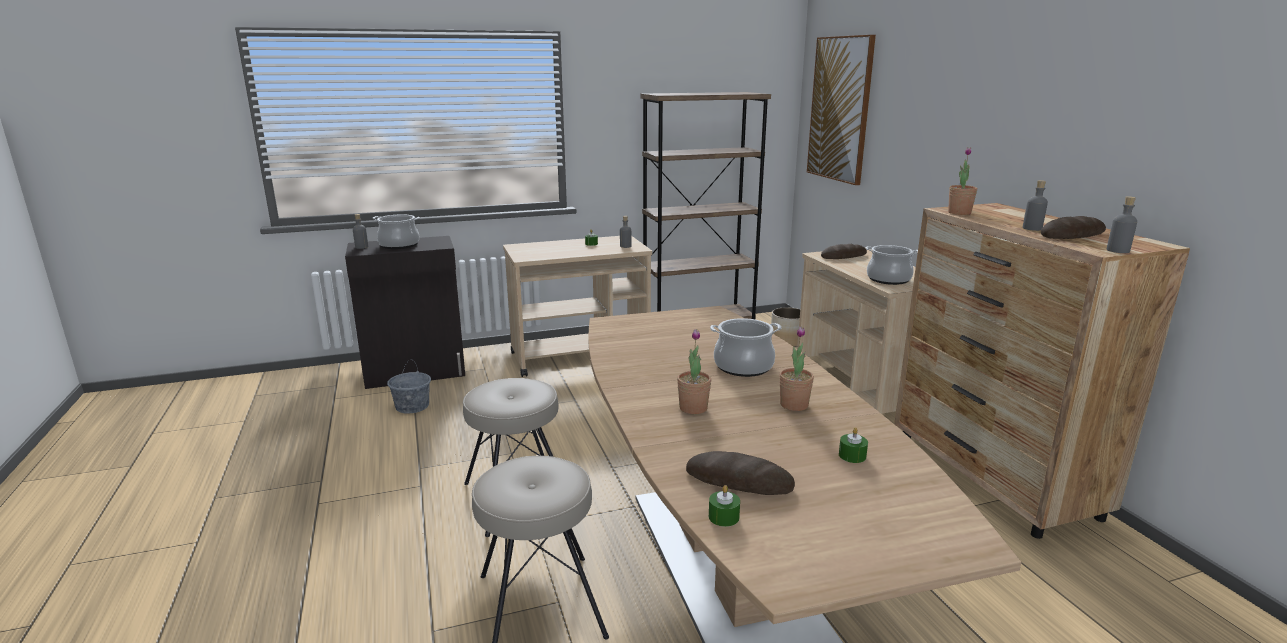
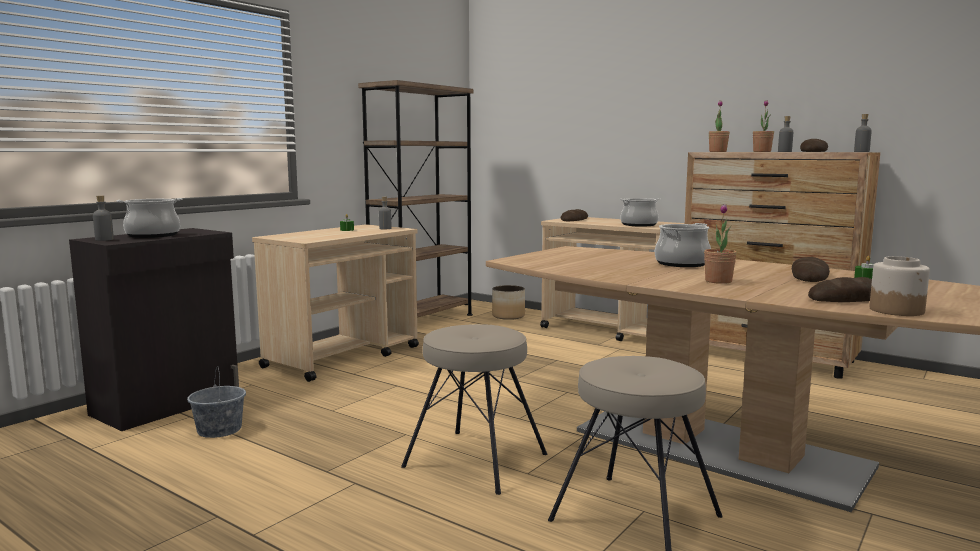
camera: 35 degrees left, 10 degrees down
(723, 517) = (896, 310): green candle -> jar
(794, 405) = (768, 271): potted plant -> potted plant (762, 152)
(813, 427) = (809, 276): none -> bread
(840, 109) = (524, 105): picture -> none

